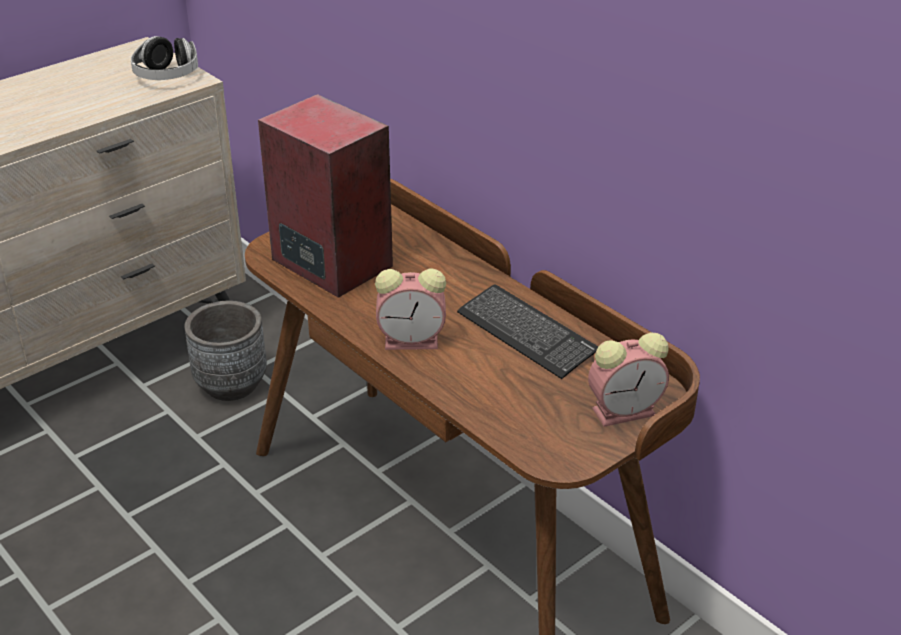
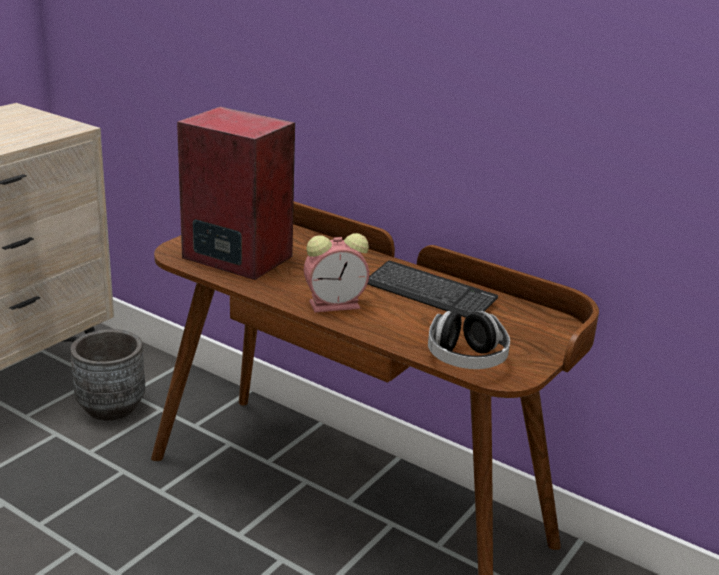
camera: 15 degrees left, 10 degrees down
(167, 77) = (47, 126): headphones -> headphones (466, 360)
(626, 410) = (540, 337): alarm clock -> none

